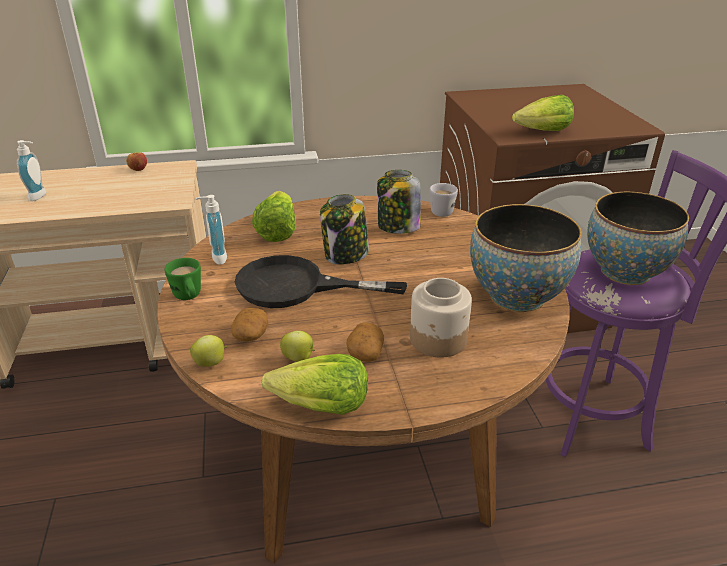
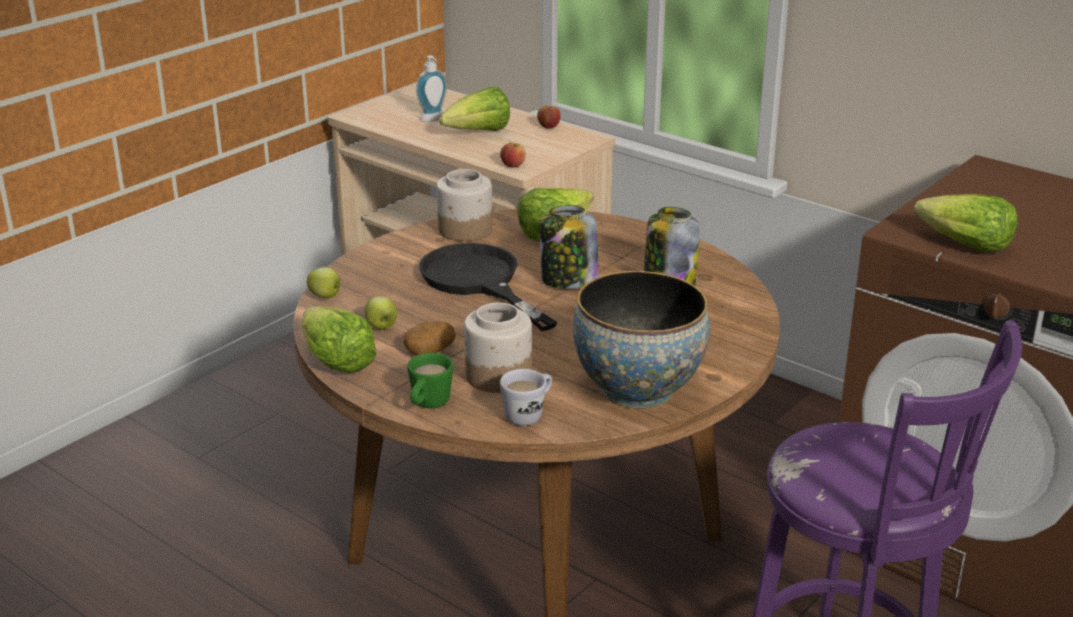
camera: 50 degrees right, 5 degrees down
(95, 192) = (478, 133): none -> lettuce
(163, 202) = (513, 165): none -> apple
(189, 297) = (393, 248): green mug -> green mug (428, 405)
(216, 258) = (465, 230): soap dispenser -> jar
(251, 335) = (382, 295): potato -> none
(440, 210) = (748, 290): white mug -> white mug (529, 414)
(625, 272) = (861, 461): bowl -> none

